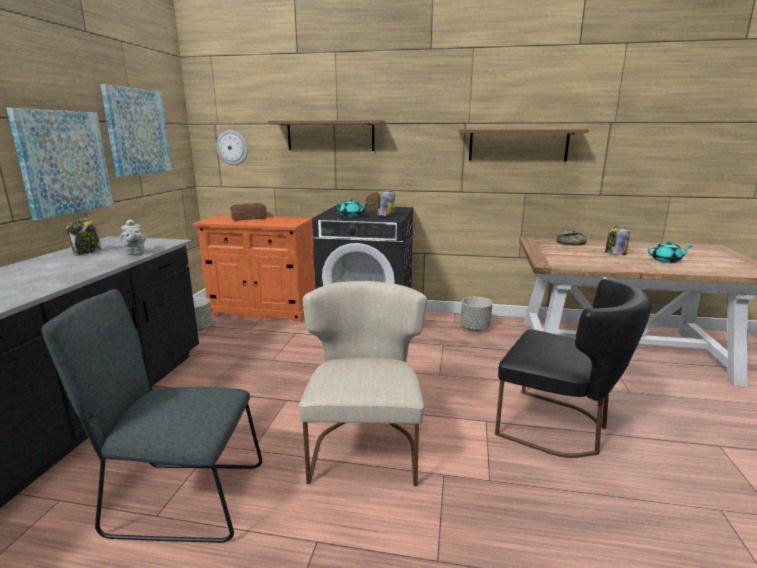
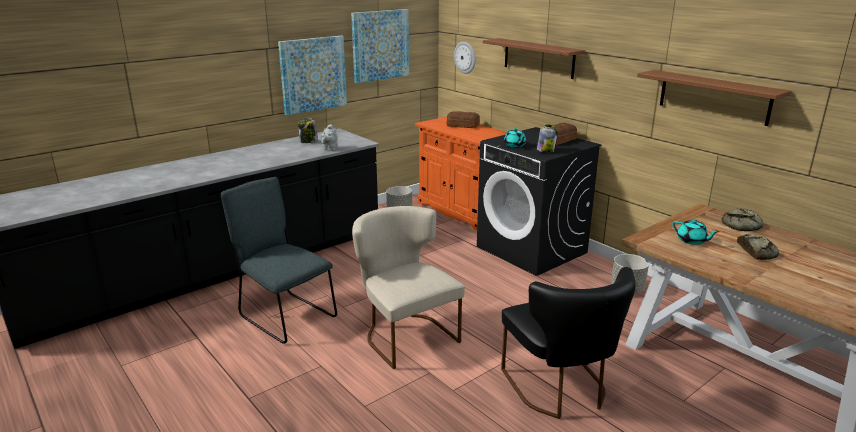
camera: 40 degrees right, 5 degrees up
(365, 446) = (405, 335): beige chair -> beige chair turned 75 degrees counterclockwise
(615, 253) = (756, 251): jar -> bread
(666, 261) = (796, 277): turquoise teapot -> turquoise teapot (692, 241)

